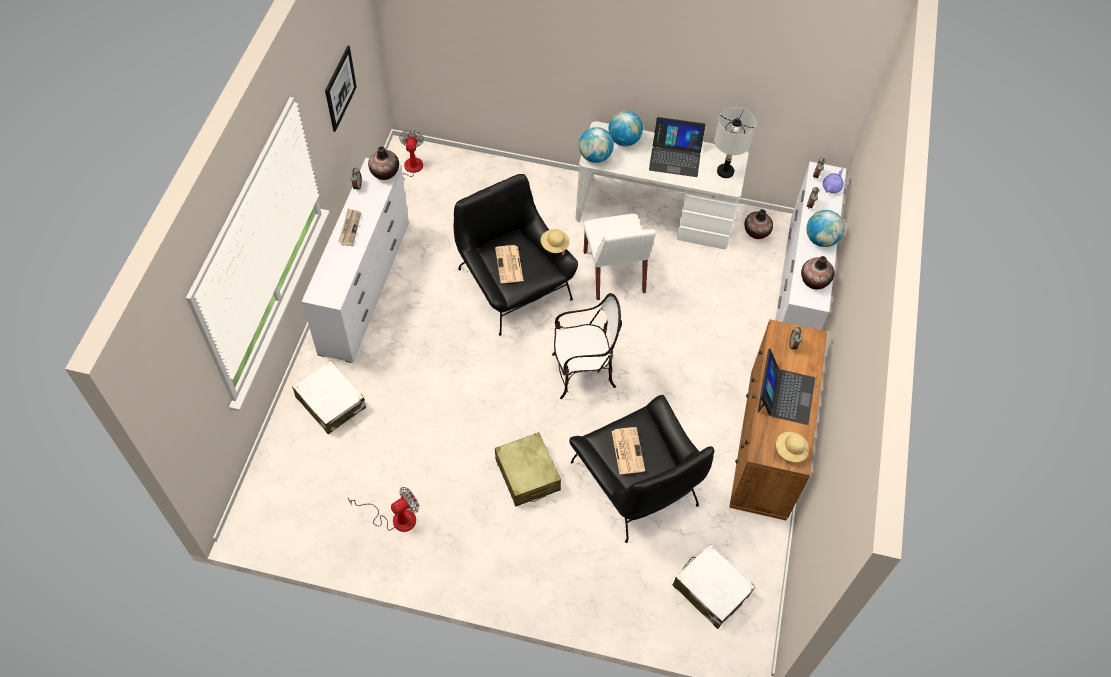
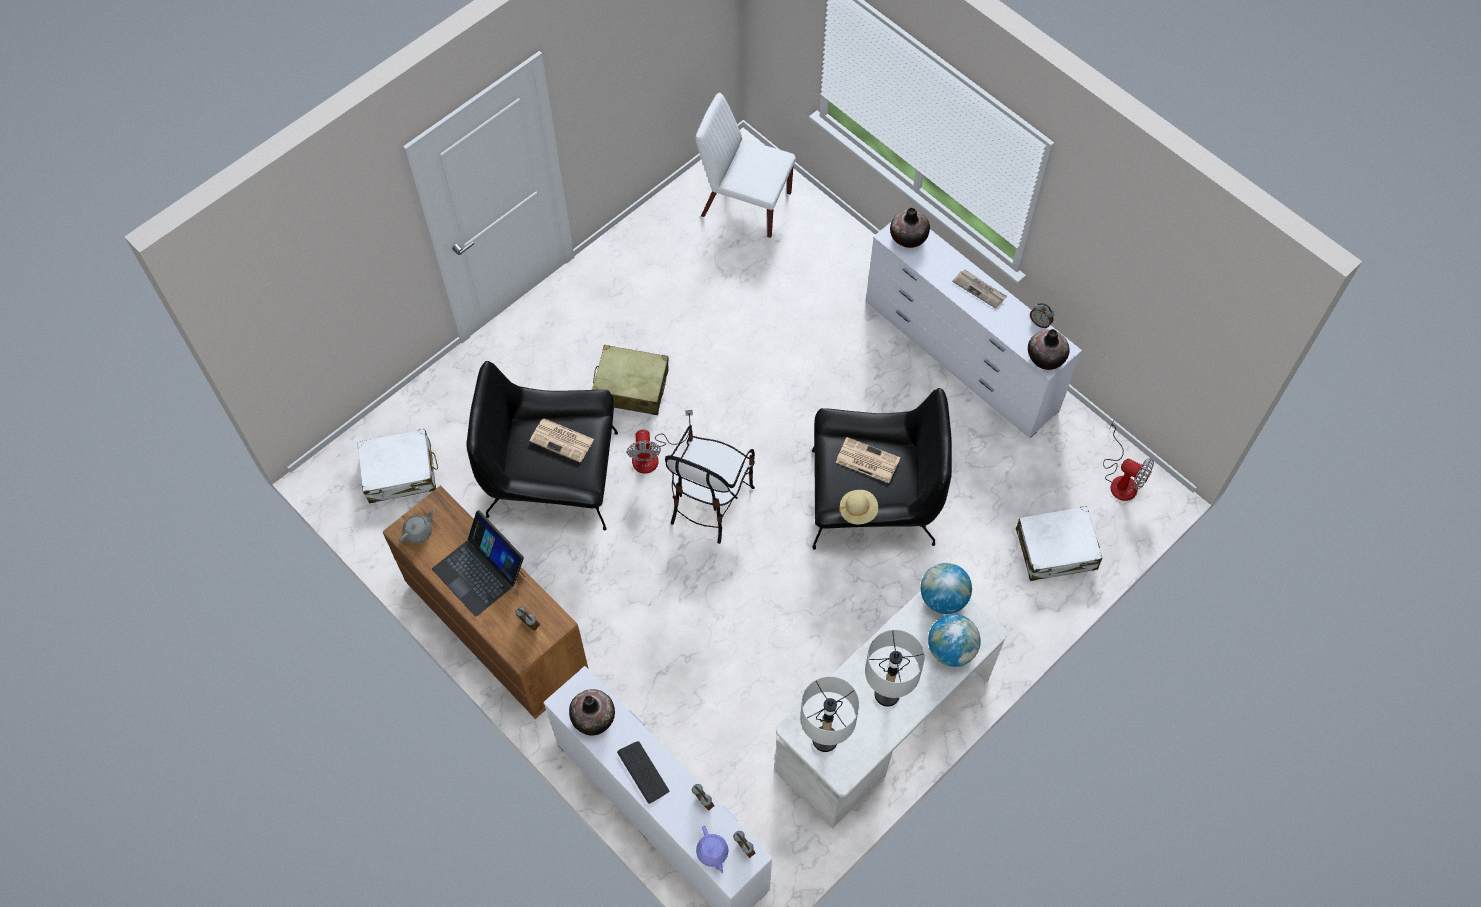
camera: 125 degrees right, 5 degrees up
(331, 402) = (830, 264): white suitcase -> white suitcase (1056, 549)
(340, 88) = (1130, 284): picture -> none
(395, 518) = (666, 260): fan -> fan (653, 455)
(614, 273) = (821, 616): white chair -> white chair (745, 204)
(675, 156) = (887, 694): laptop -> grey table lamp
(756, 232) = (778, 829): vase -> vase (908, 237)
(790, 450) = (419, 531): beige hat -> grey teapot
(821, 240) = (643, 772): globe -> keyboard

